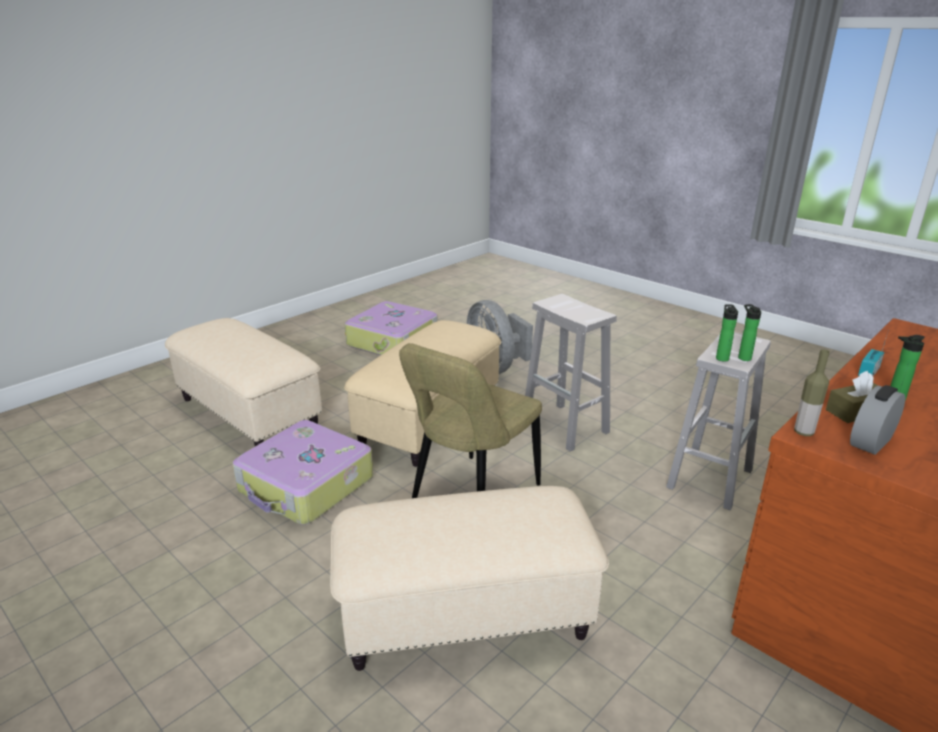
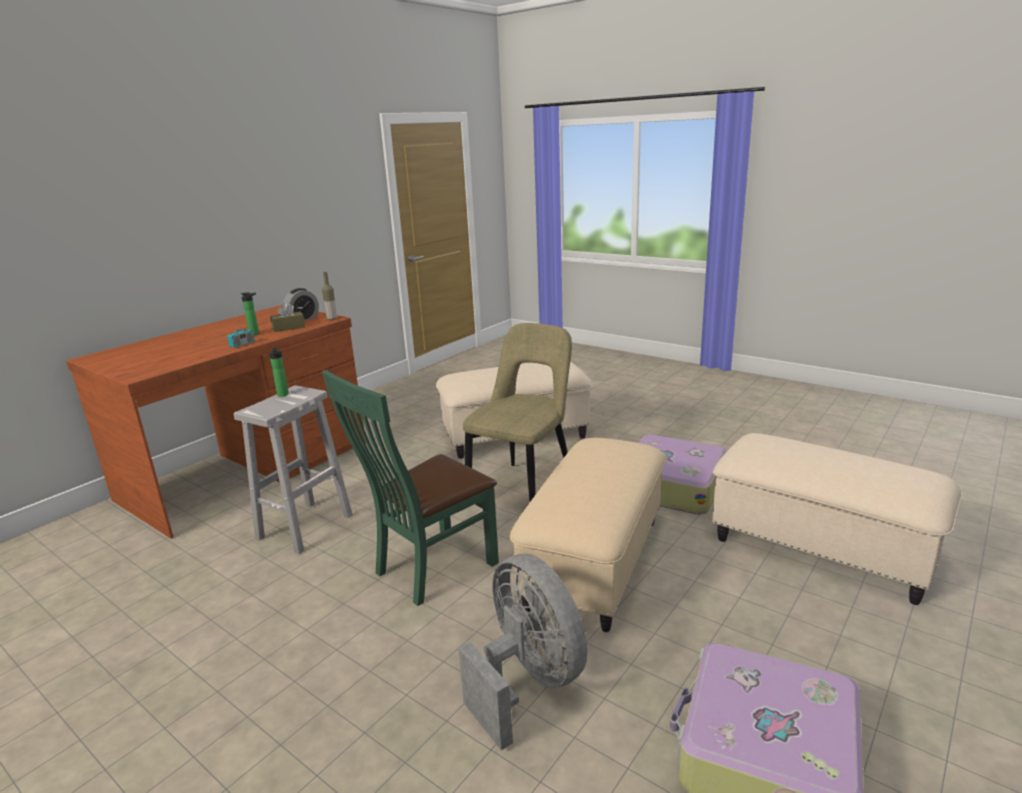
camera: 175 degrees right, 5 degrees down
(566, 427) = (429, 570): white stool -> green chair
(721, 358) = (303, 392): bottle -> none

